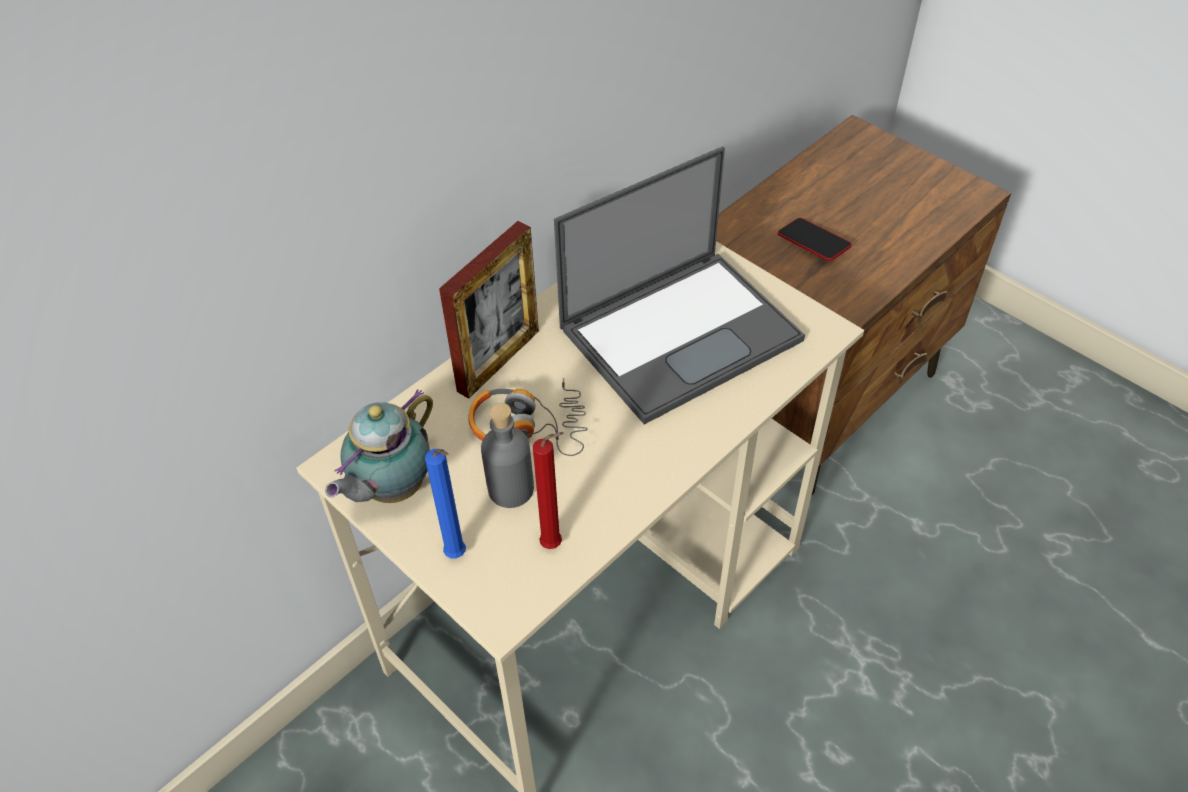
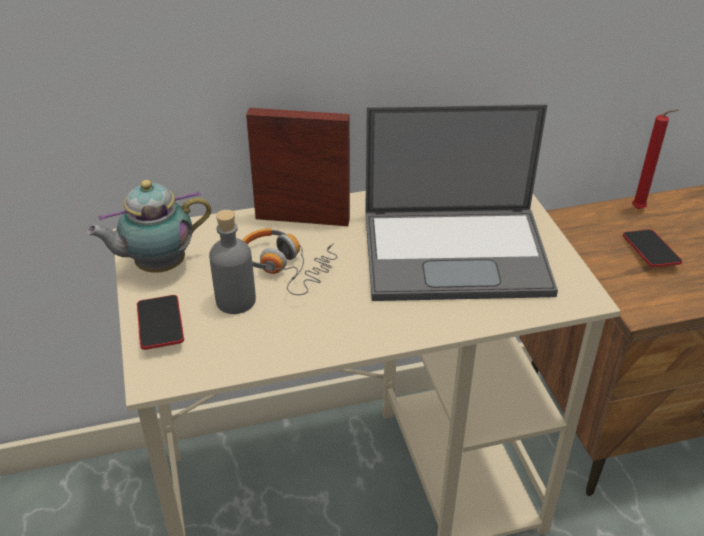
camera: 30 degrees right, 10 degrees down
(458, 556) = (160, 326): blue candle -> phone
(498, 360) = (302, 219): picture frame -> picture frame turned 150 degrees counterclockwise
(555, 544) = (233, 350): red candle -> red candle (640, 210)

